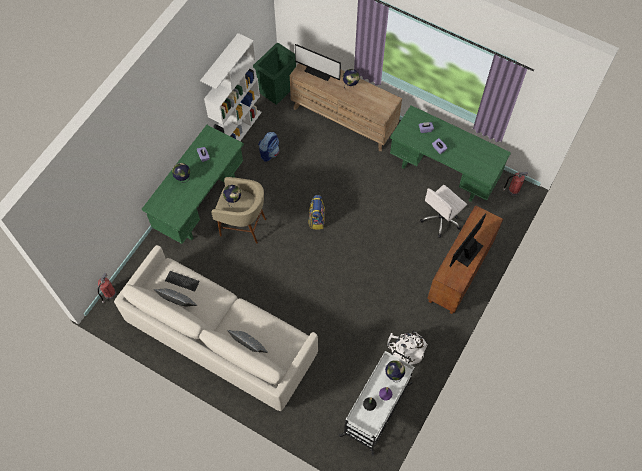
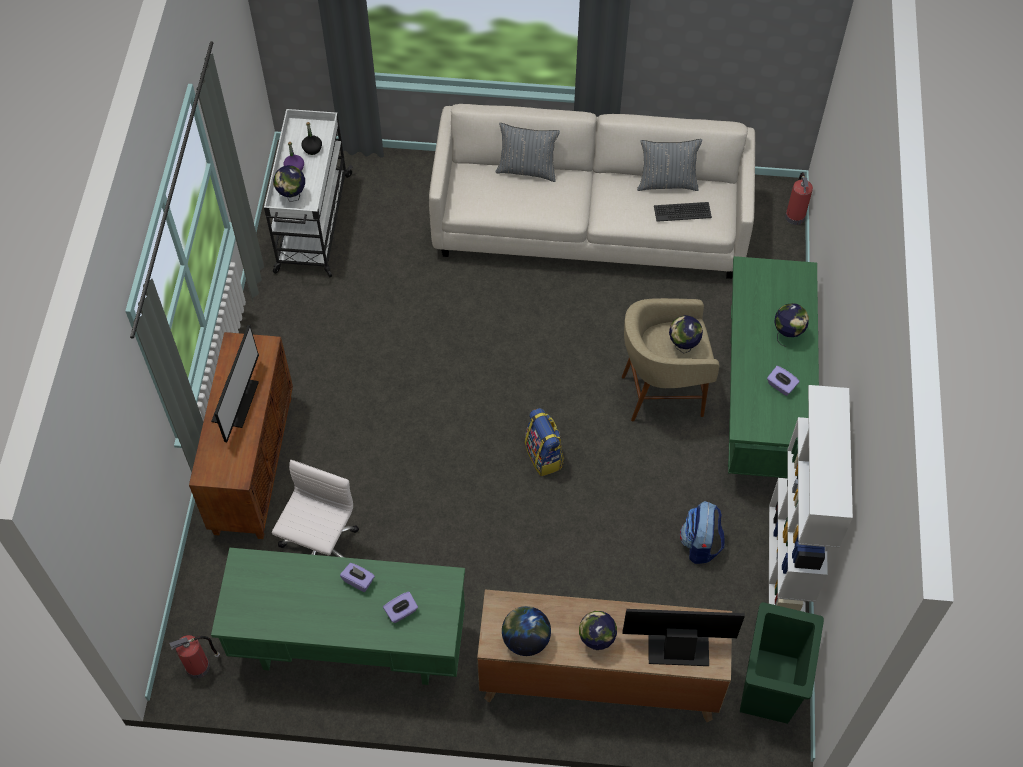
camera: 155 degrees right, 5 degrees down
(379, 96) = (525, 639): none -> globe
(406, 349) = (300, 315): white backpack -> none

